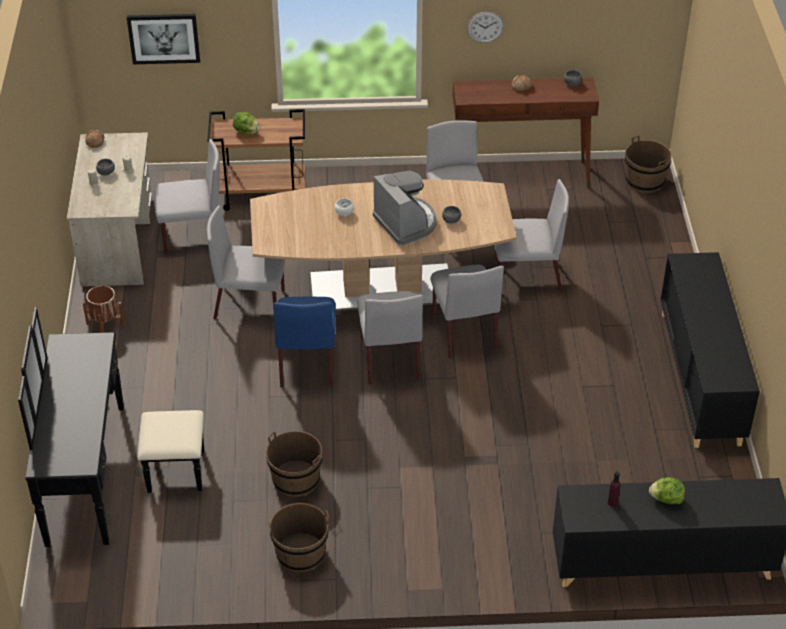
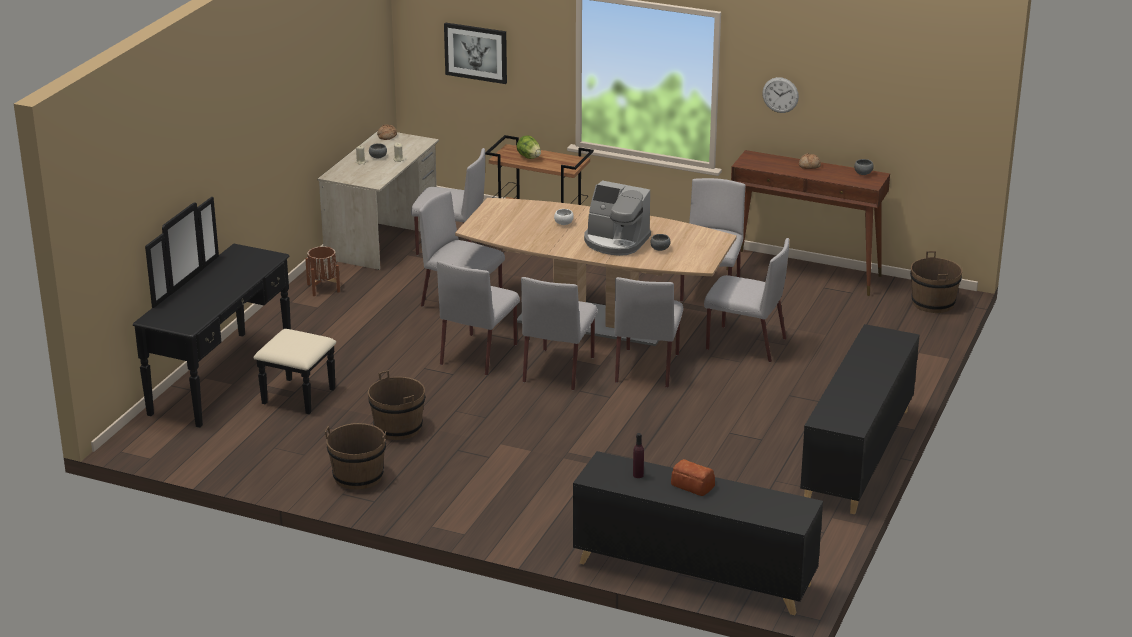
camera: 25 degrees right, 15 degrees down
(307, 362) = (479, 354): blue chair -> grey chair
(406, 223) = (615, 242): coffee machine -> coffee machine turned 120 degrees clockwise
(666, 499) = (693, 486): lettuce -> bread

